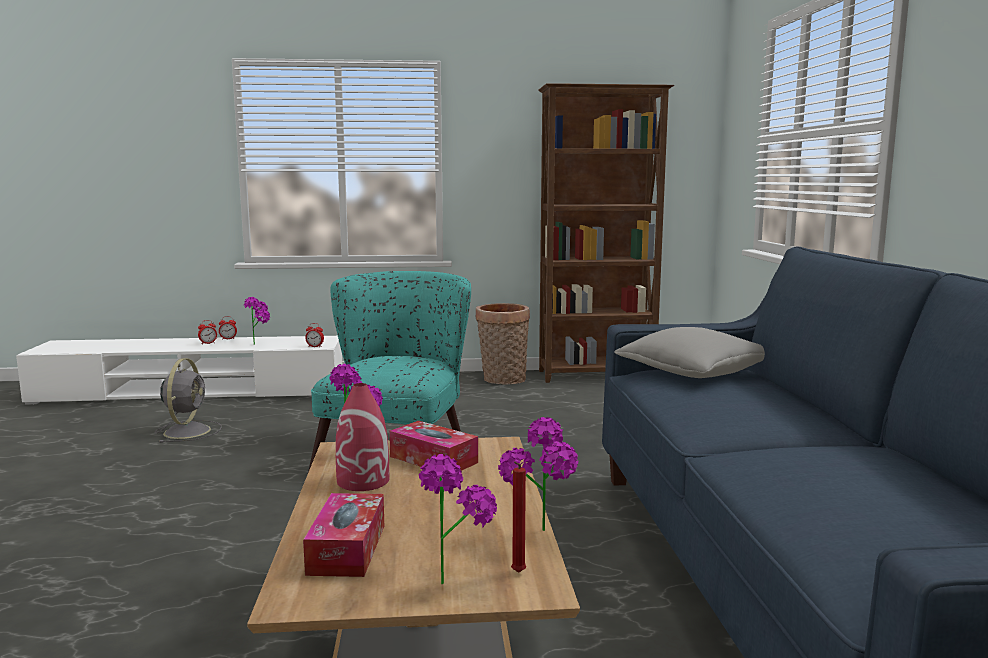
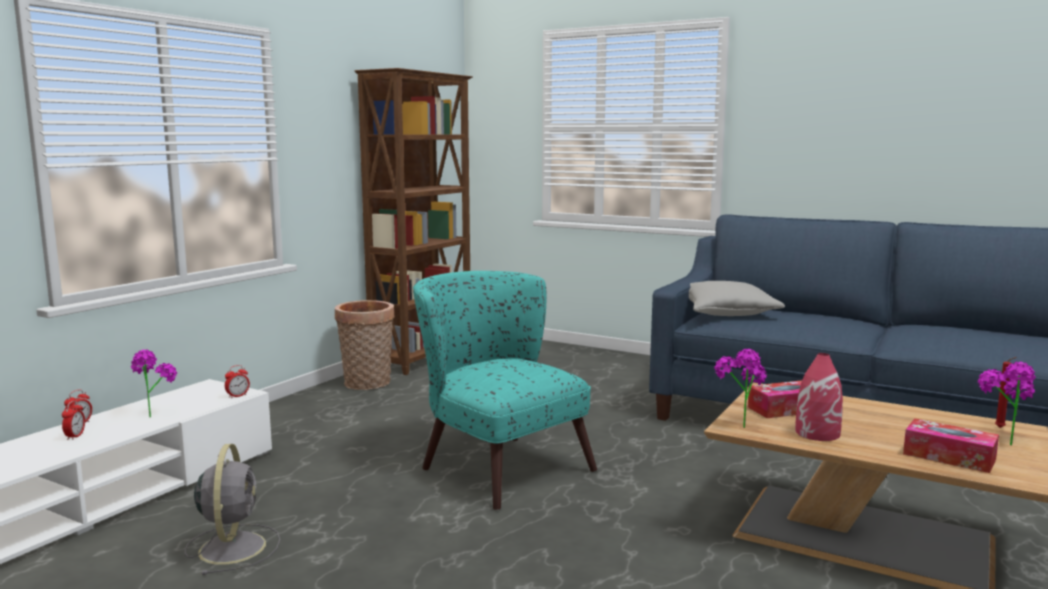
camera: 55 degrees left, 0 degrees up
(188, 431) = (233, 546): grey fan -> grey fan turned 45 degrees clockwise
(540, 537) = (948, 414): potted plant -> none

